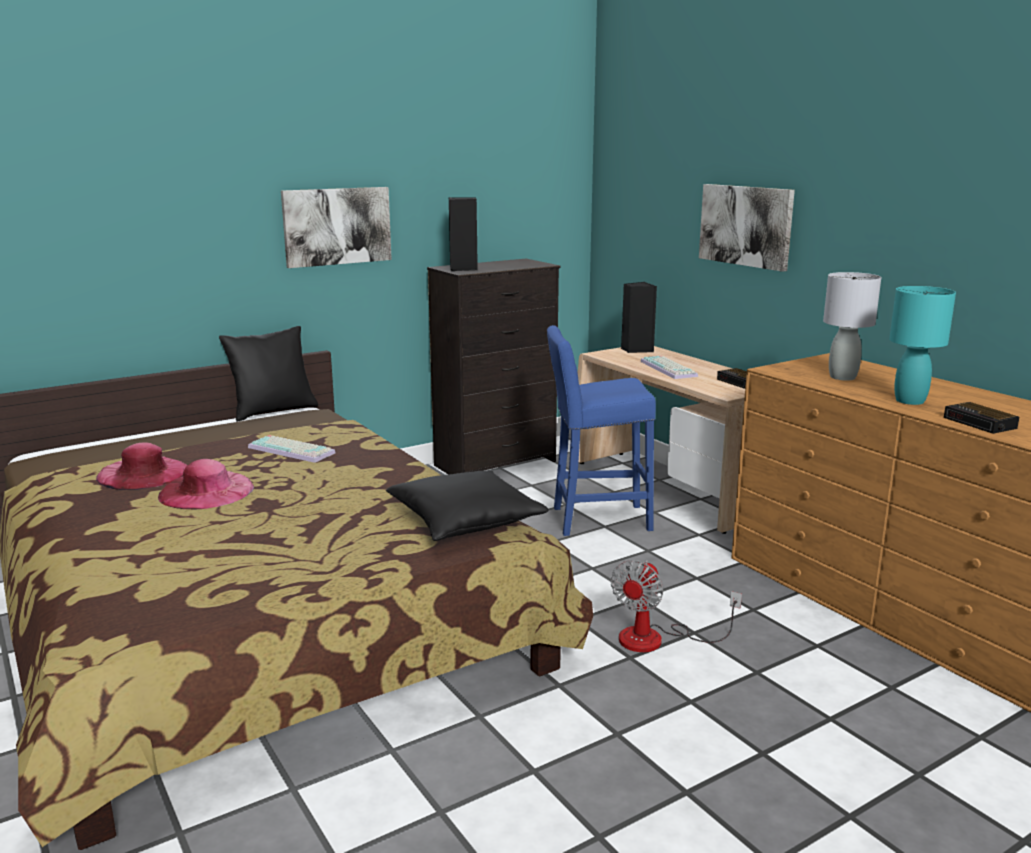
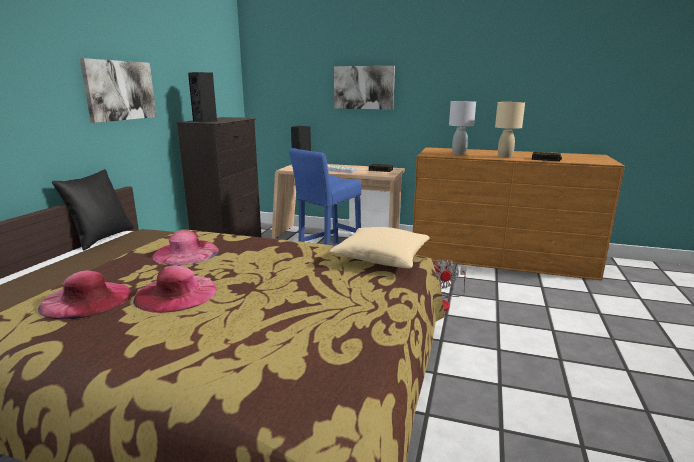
camera: 40 degrees left, 0 degrees up
(293, 450) = (186, 253): keyboard -> pink hat
(465, 522) = (381, 259): black pillow -> beige pillow
(910, 401) = (505, 156): turquoise table lamp -> beige table lamp

